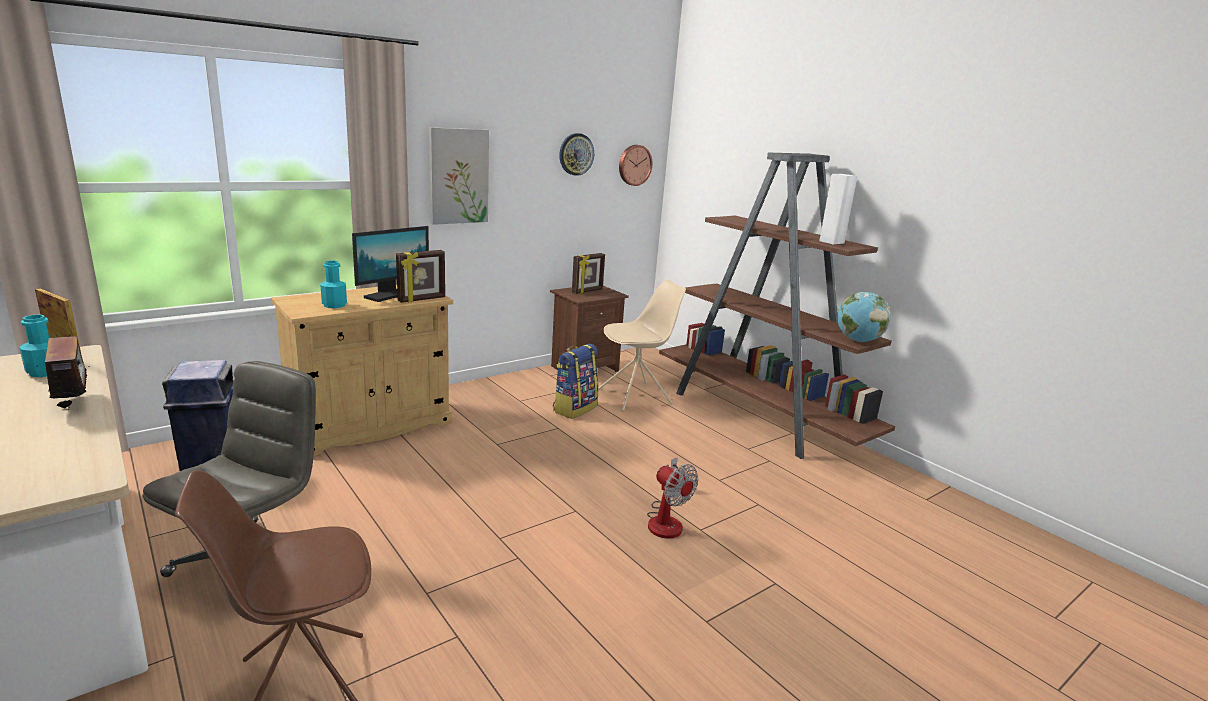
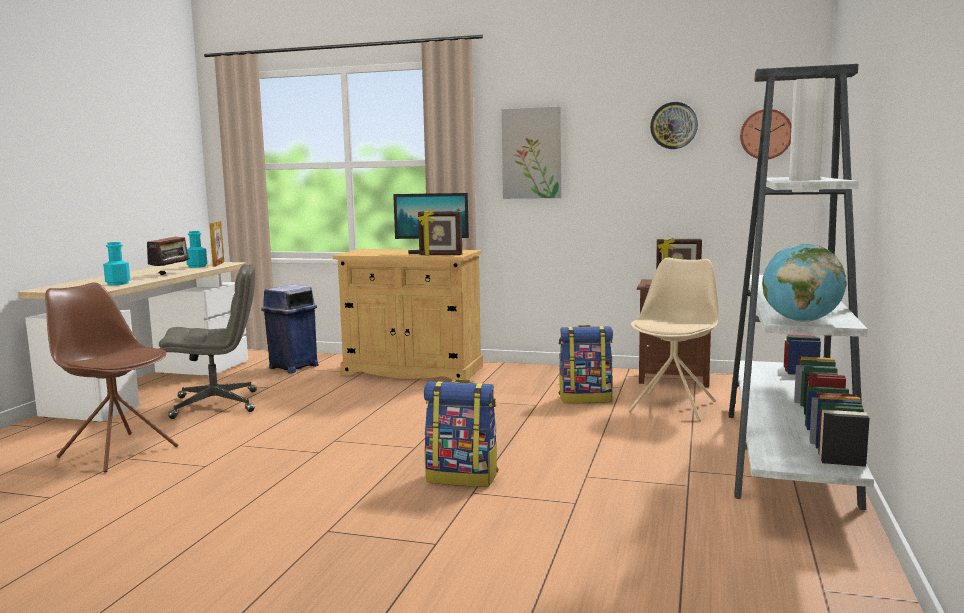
camera: 55 degrees right, 10 degrees down
(334, 305) = (378, 253): turquoise bottle -> turquoise bottle (118, 283)
(636, 396) = (673, 406): beige chair -> beige chair turned 90 degrees counterclockwise
(666, 520) = (462, 477): fan -> backpack
(760, 417) = (787, 457): brown bookcase -> white bookcase

